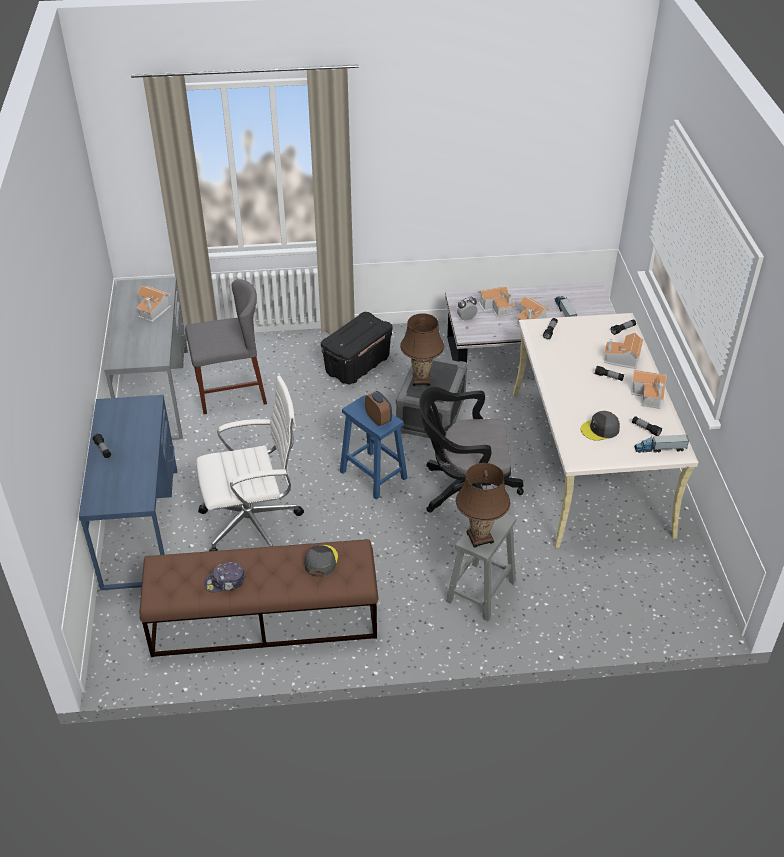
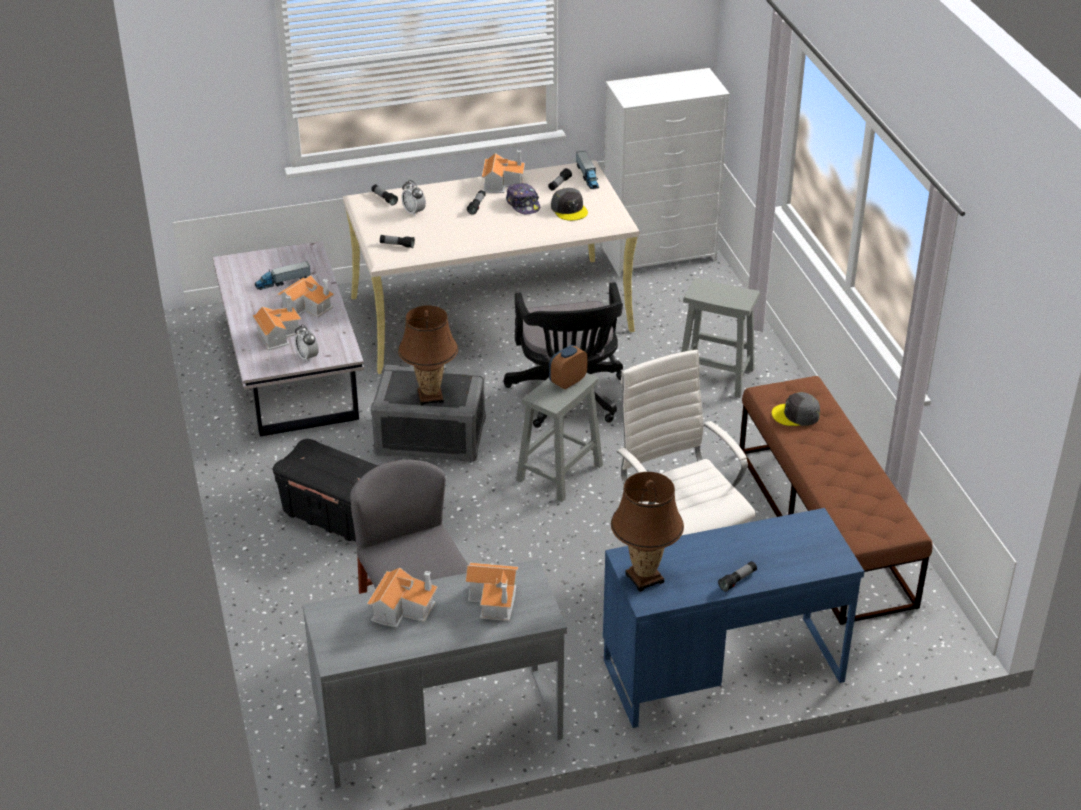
camera: 100 degrees left, 5 degrees down
(225, 582) = (859, 480): cap -> cap (523, 204)
(372, 474) = (559, 473): blue stool -> grey stool
(480, 538) = (733, 296): brown table lamp -> brown table lamp (644, 578)
(600, 343) = (414, 212): none -> alarm clock
(622, 359) = (441, 198): toy house -> toy house (495, 600)
(687, 589) = (660, 254): none -> white dresser

